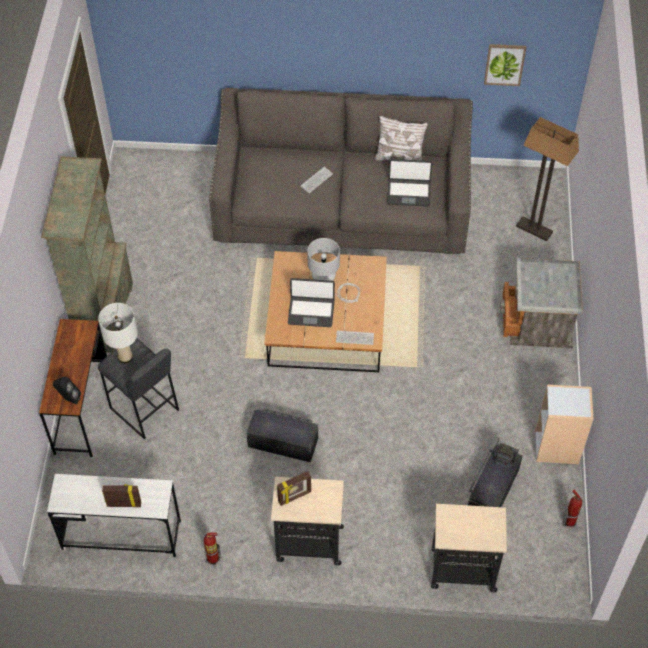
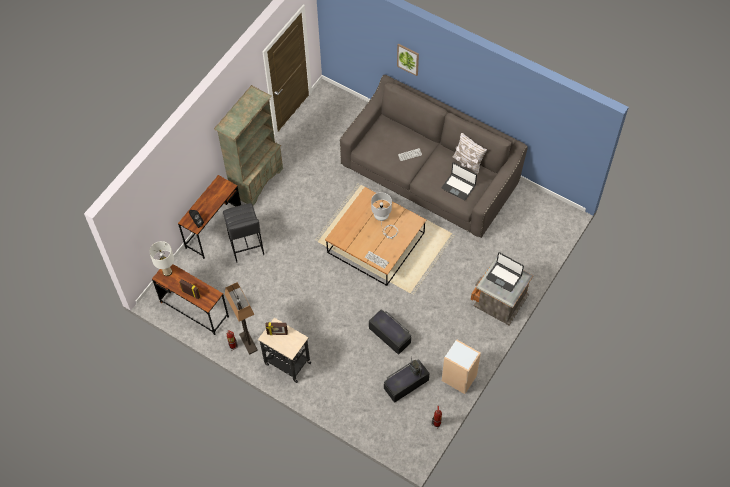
camera: 30 degrees right, 5 degrees up
(121, 535) = (194, 309): white desk -> brown desk
(125, 357) = (238, 213): white table lamp -> white table lamp (167, 272)
(283, 441) = (309, 300): black storage box -> black storage box (390, 335)
(311, 312) = (362, 233): laptop -> laptop (504, 277)
(461, 571) = (359, 419): cart -> none
(504, 64) = (549, 133): picture -> picture (408, 59)
(534, 229) = (536, 242): floor lamp -> floor lamp (248, 342)

